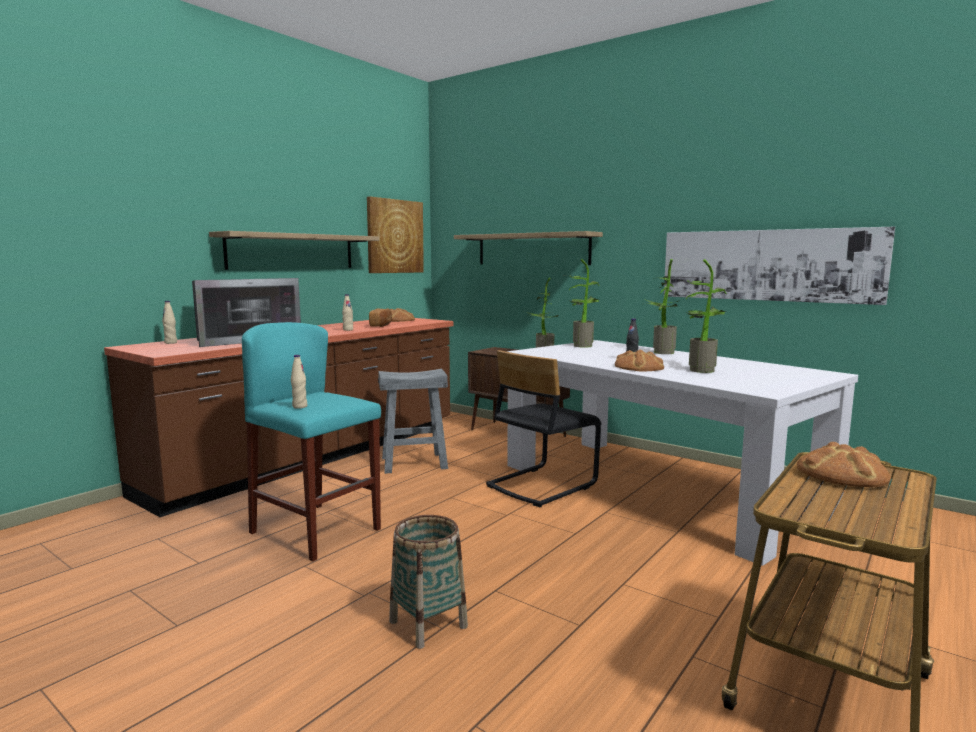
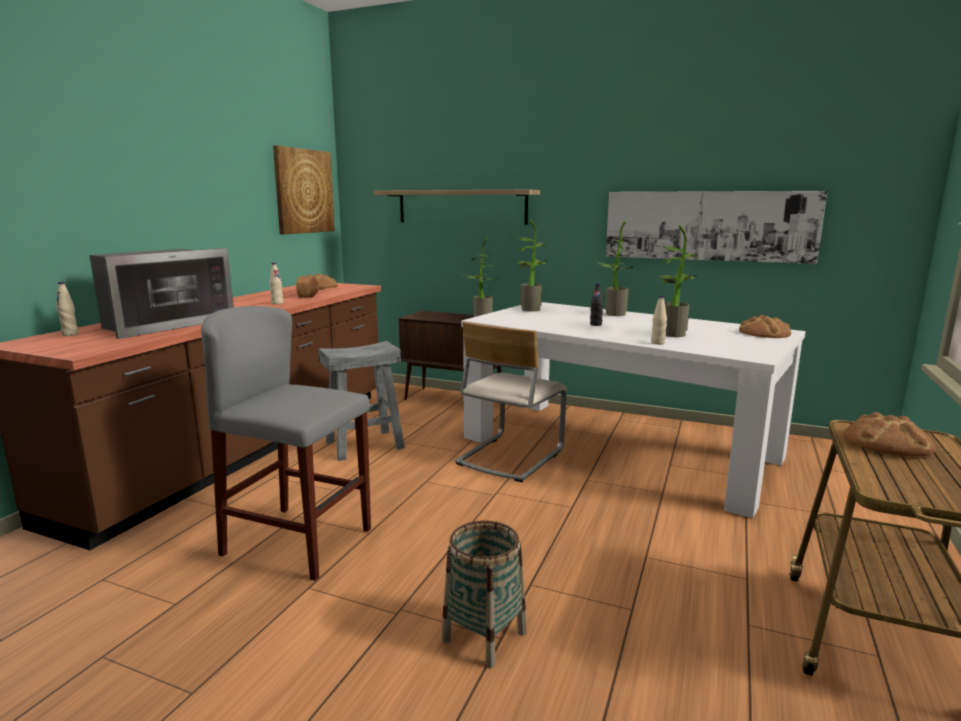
camera: 15 degrees left, 5 degrees up
(292, 251) = (197, 212): shelf -> none
(299, 407) = (284, 408): beige bottle -> beige bottle (657, 343)
(316, 531) = (298, 541): turquoise stool -> grey stool
(541, 485) = (509, 456): black chair -> beige chair
(639, 367) = (613, 333): bread -> bread (764, 333)

